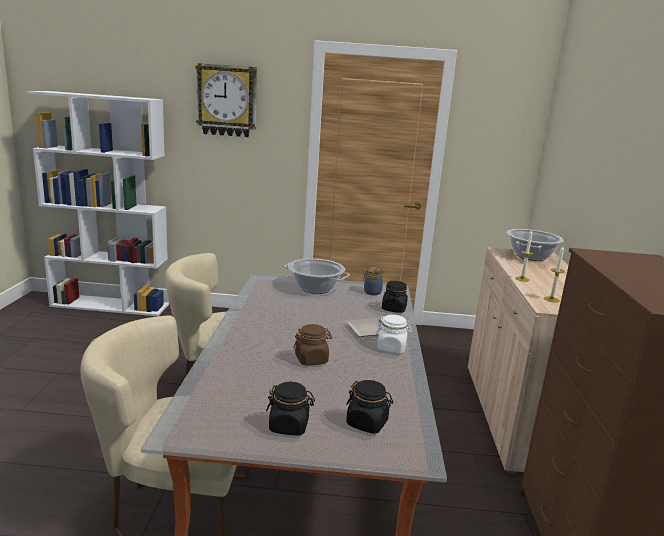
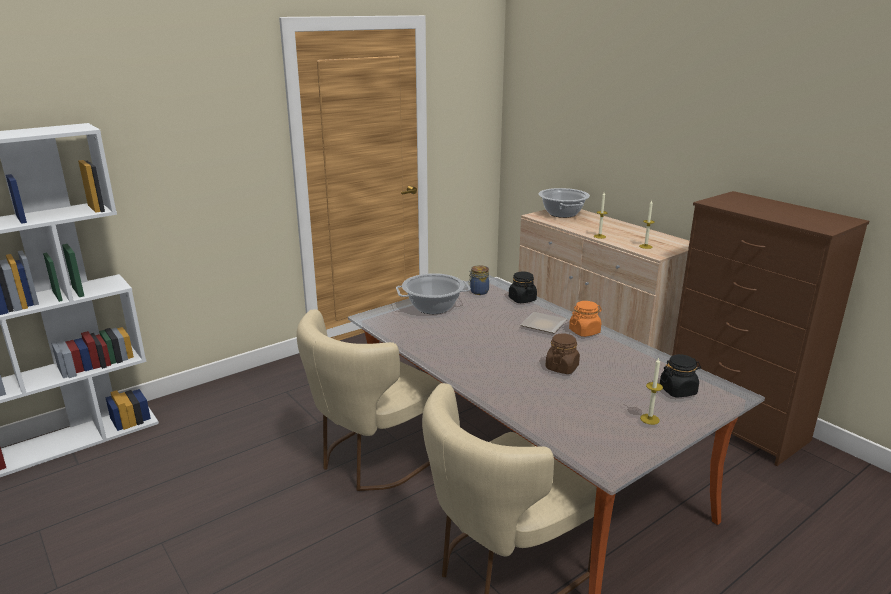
camera: 40 degrees left, 5 degrees up
(227, 101) = (181, 109): wall clock -> none
(289, 426) = (649, 419): black jar -> candle
(392, 348) = (584, 331): white jar -> orange jar

